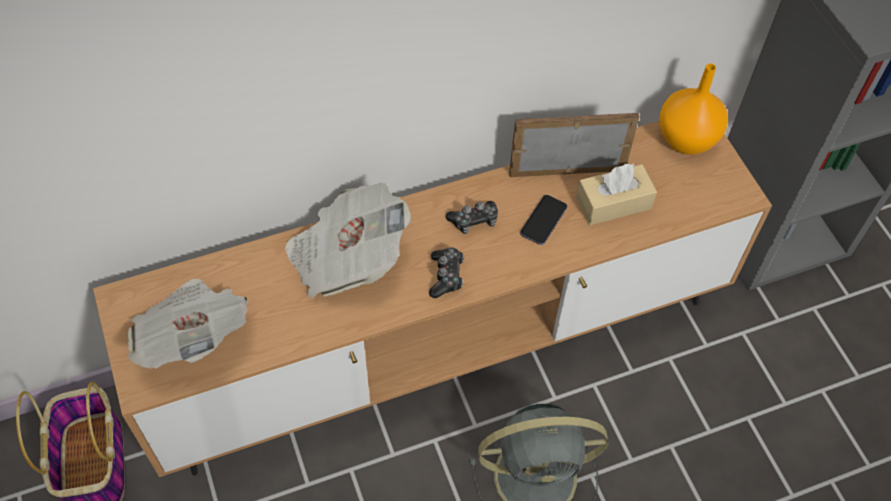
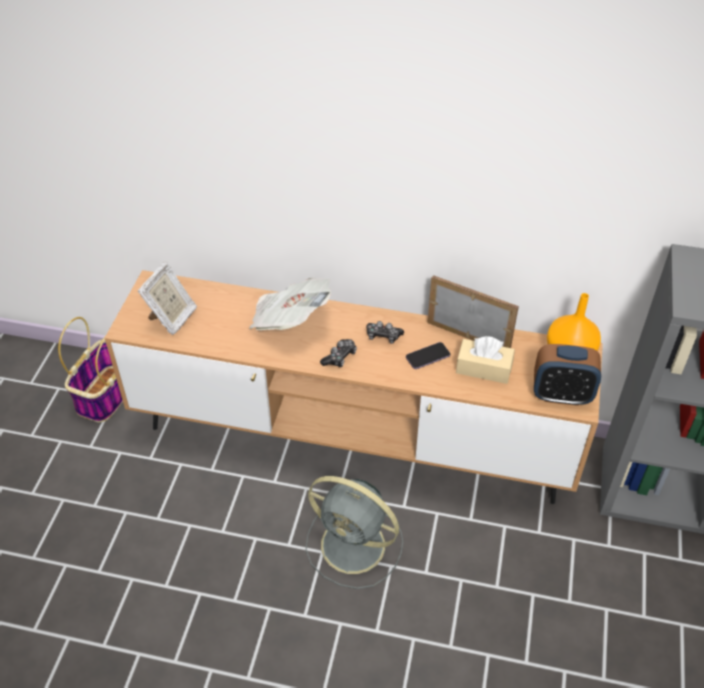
camera: 35 degrees right, 10 degrees down
(193, 336) = (172, 318): newspaper -> picture frame
(714, 192) = (561, 395): none -> alarm clock

